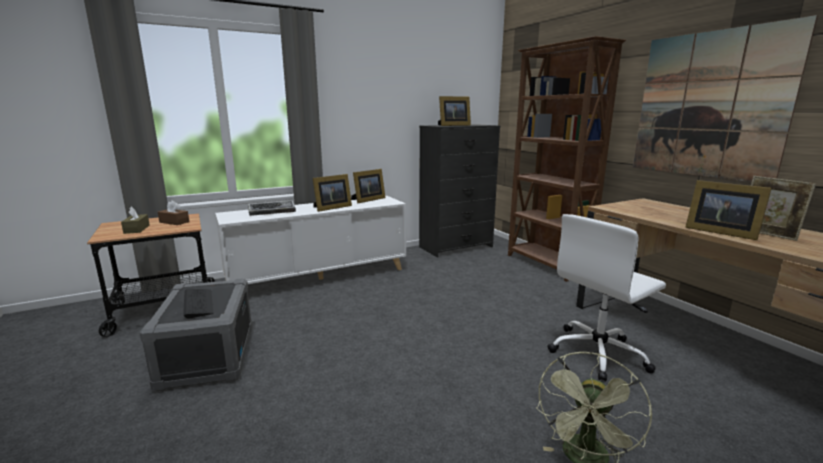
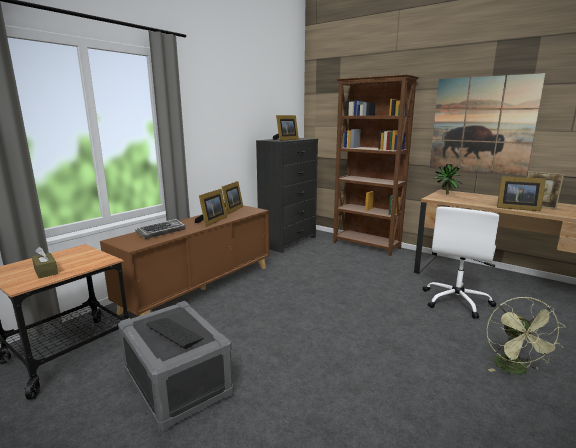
camera: 25 degrees left, 0 degrees up
(174, 222) = (76, 257): brown tissue box -> none
(320, 277) = (201, 287): white cabinet -> brown cabinet
(637, 204) = (444, 194): none -> potted plant

